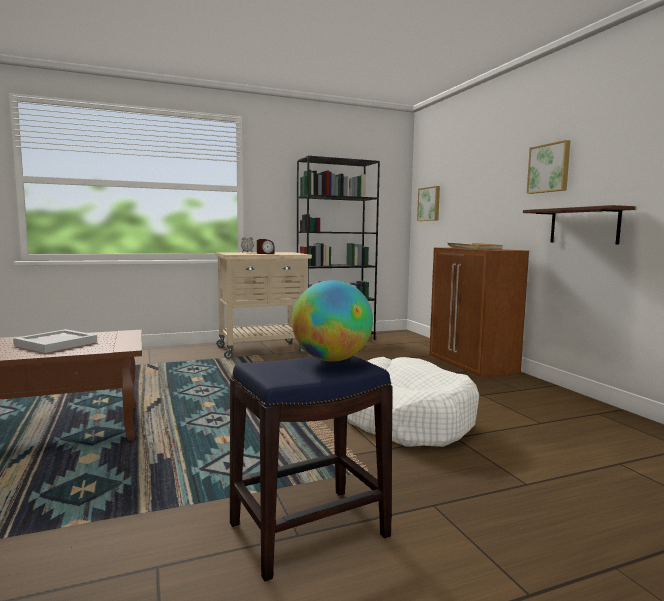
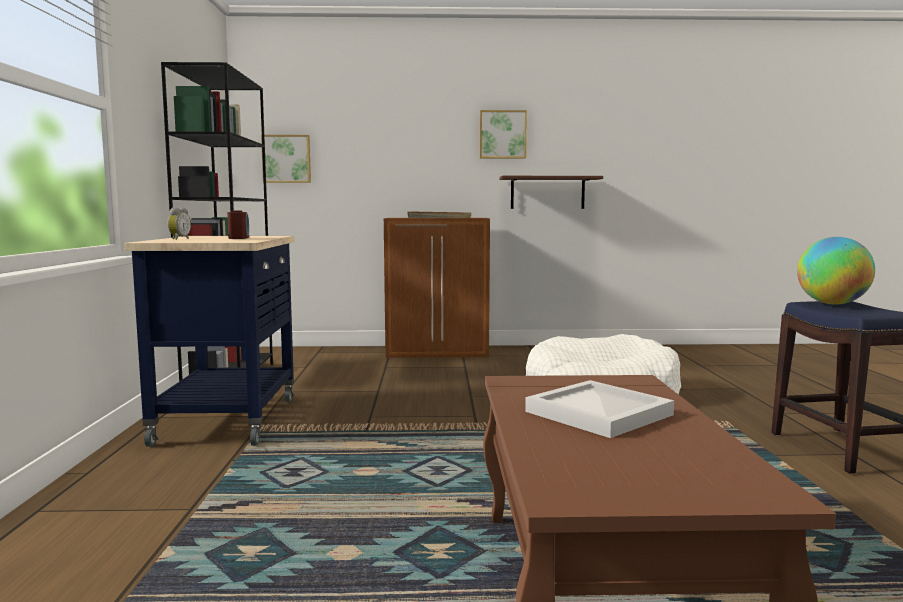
camera: 70 degrees left, 0 degrees up
(262, 349) = (226, 420): beige cart -> blue cart

